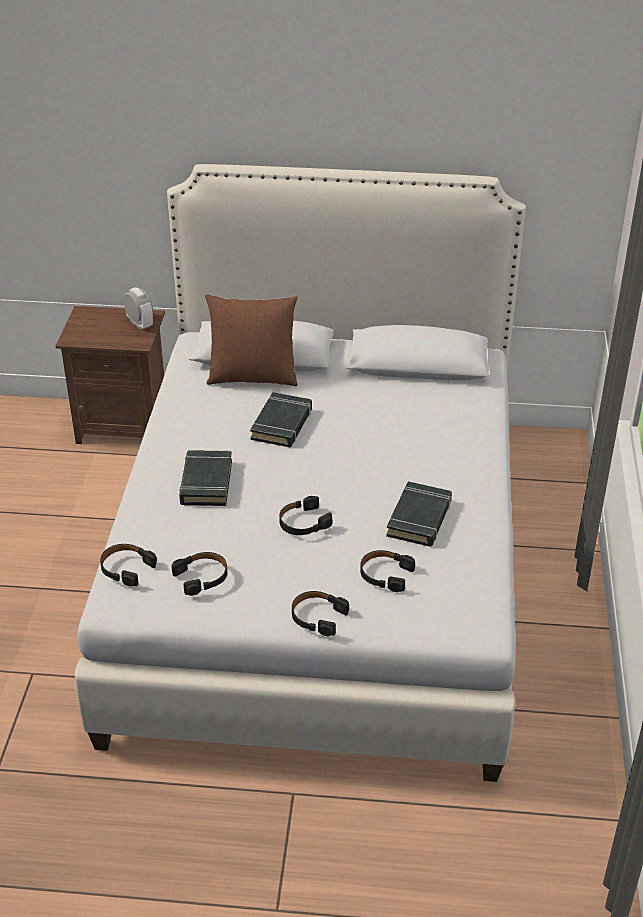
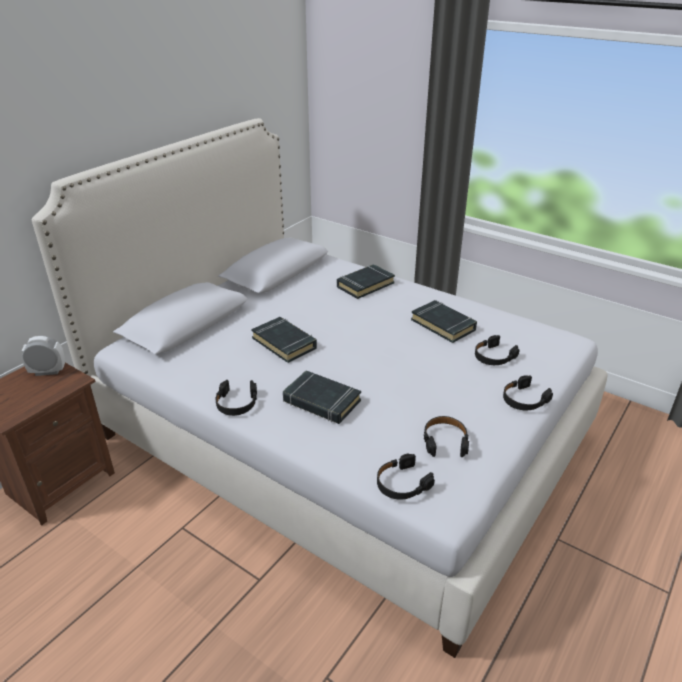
camera: 60 degrees left, 5 degrees down
(253, 376) = (208, 337): brown pillow -> none
(303, 523) = (412, 371): black headphones -> black headphones (236, 403)
(453, 433) = (365, 285): none -> black book

